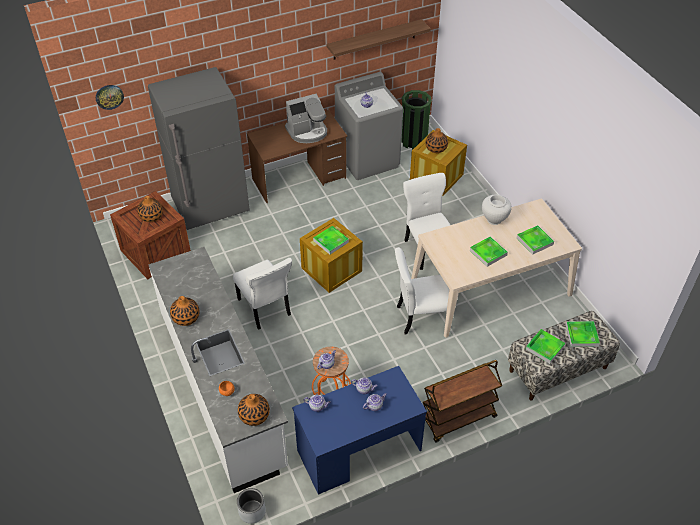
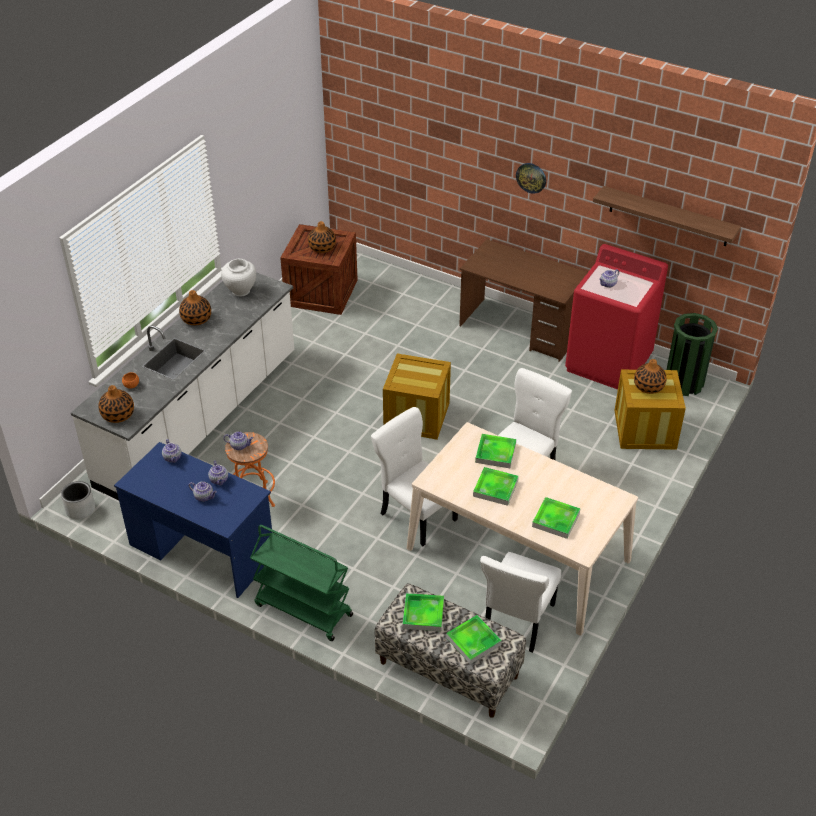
camera: 55 degrees right, 5 degrees down
(109, 96) = (358, 109): wall clock -> wall clock (531, 177)
(211, 208) = (413, 295): grey fridge -> none
(265, 308) = (320, 397): white chair -> white chair (517, 622)
(307, 132) = (536, 275): coffee machine -> none
(331, 241) = (415, 377): tray -> tray (495, 453)
(367, 159) = (609, 363): grey washing machine -> red washing machine
(458, 419) = (302, 610): brown cart -> green cart
(494, 220) = (555, 471): white vase -> white vase (240, 291)

